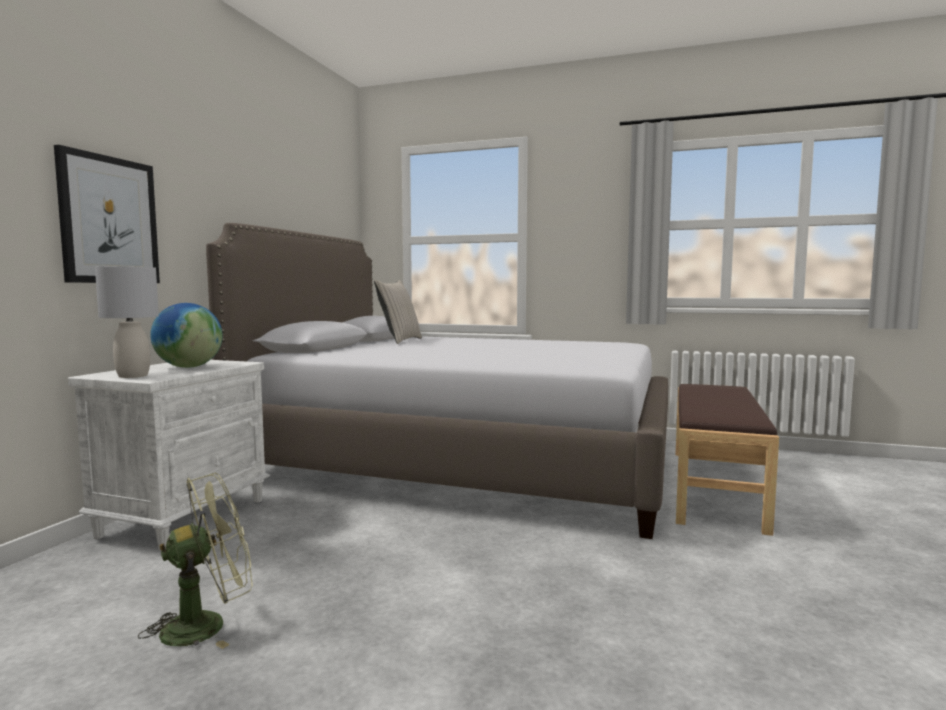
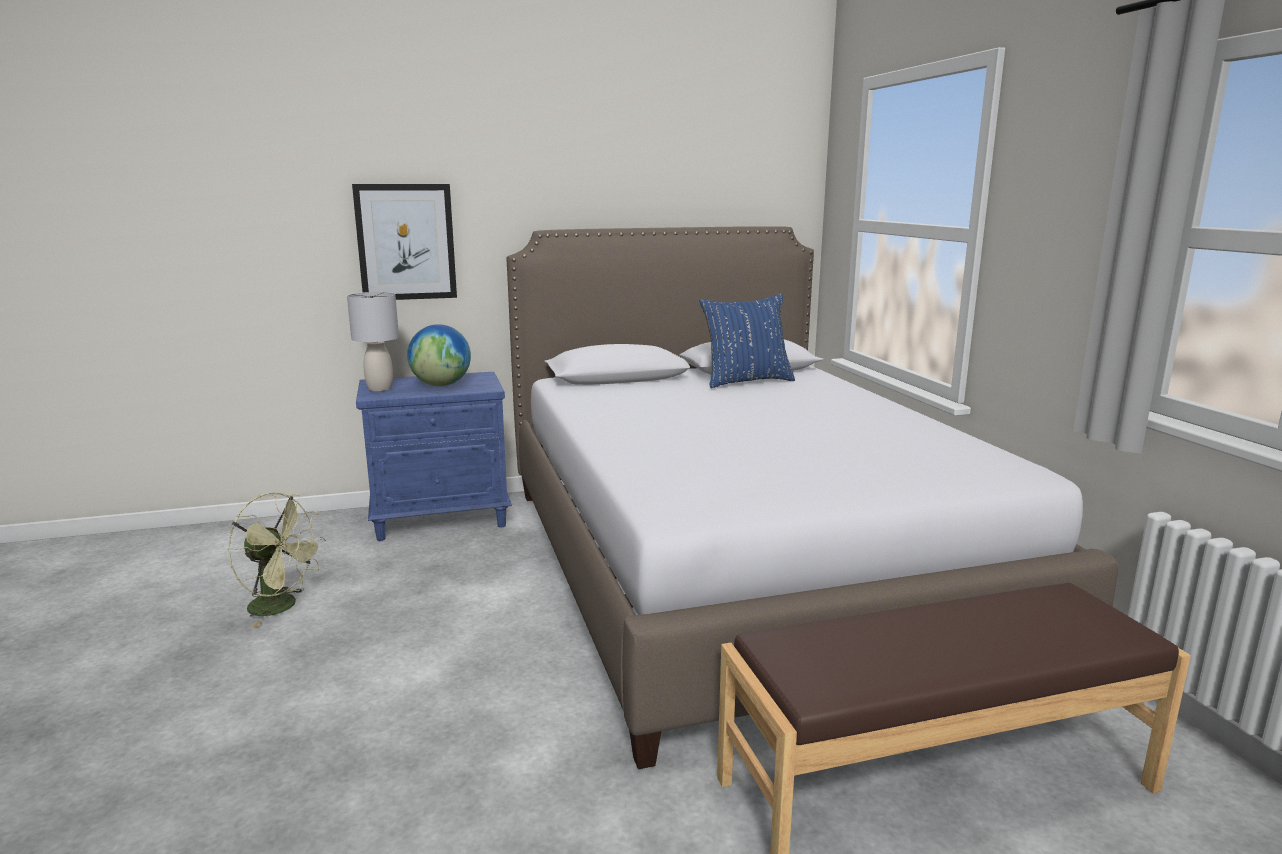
camera: 55 degrees right, 10 degrees up
(185, 517) = (442, 518): white nightstand -> blue nightstand
(399, 341) = (746, 381): beige pillow -> blue pillow

